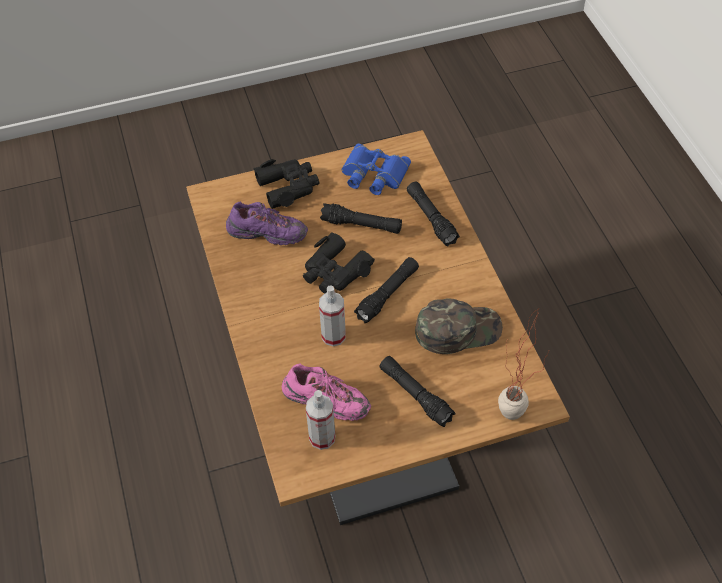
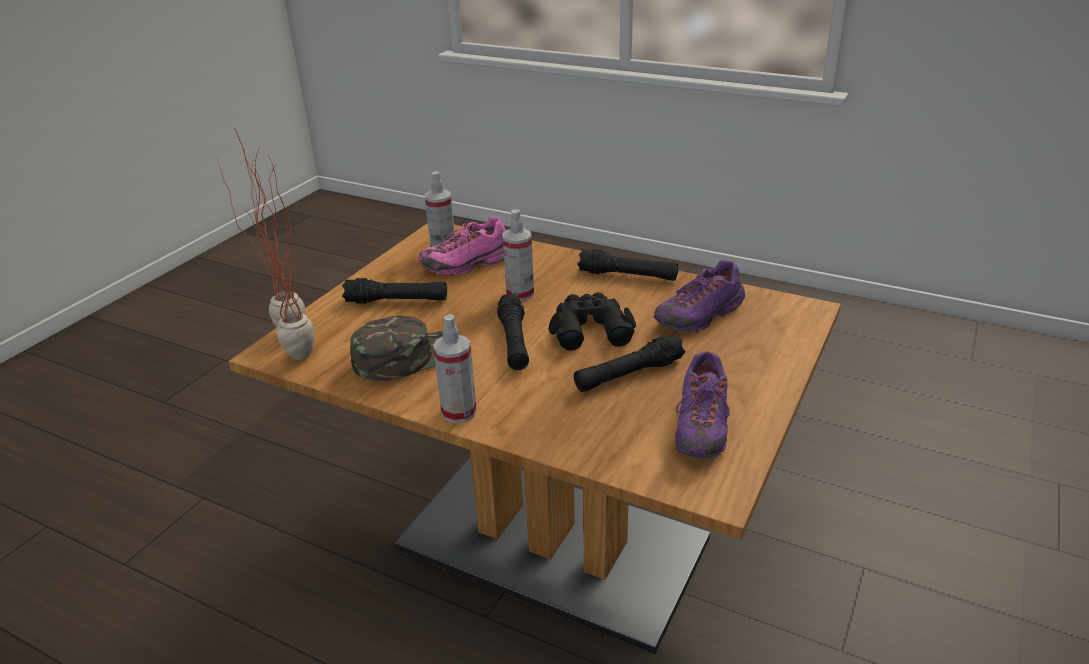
camera: 135 degrees right, 20 degrees down
(288, 187) = (759, 358): black binoculars -> none
(373, 175) = (701, 426): blue binoculars -> purple shoe
(431, 218) = (565, 427): black flashlight -> black flashlight (628, 275)
(458, 330) = (408, 356): green cap -> green cap turned 150 degrees counterclockwise
(471, 265) = (459, 412): none -> spray bottle
(525, 376) = (300, 362): none -> potted plant

